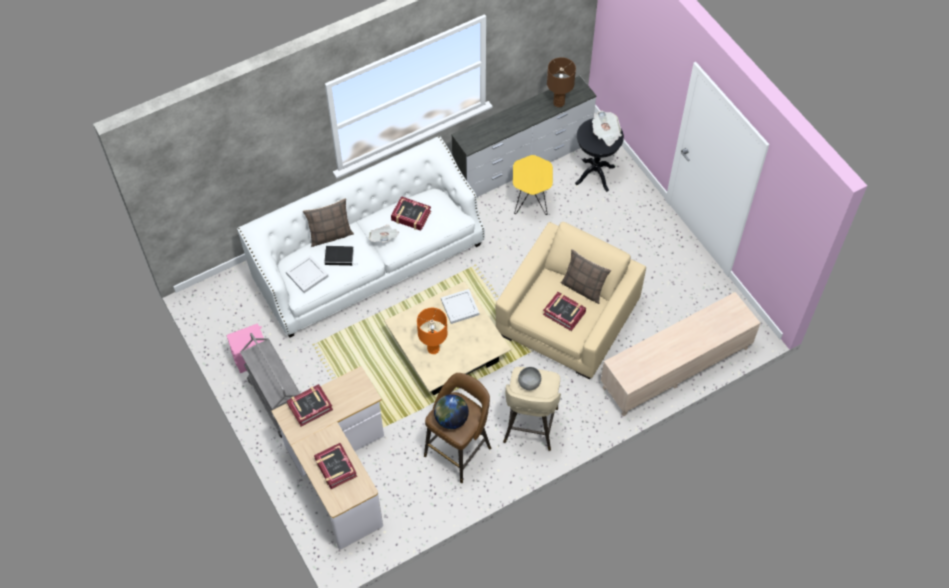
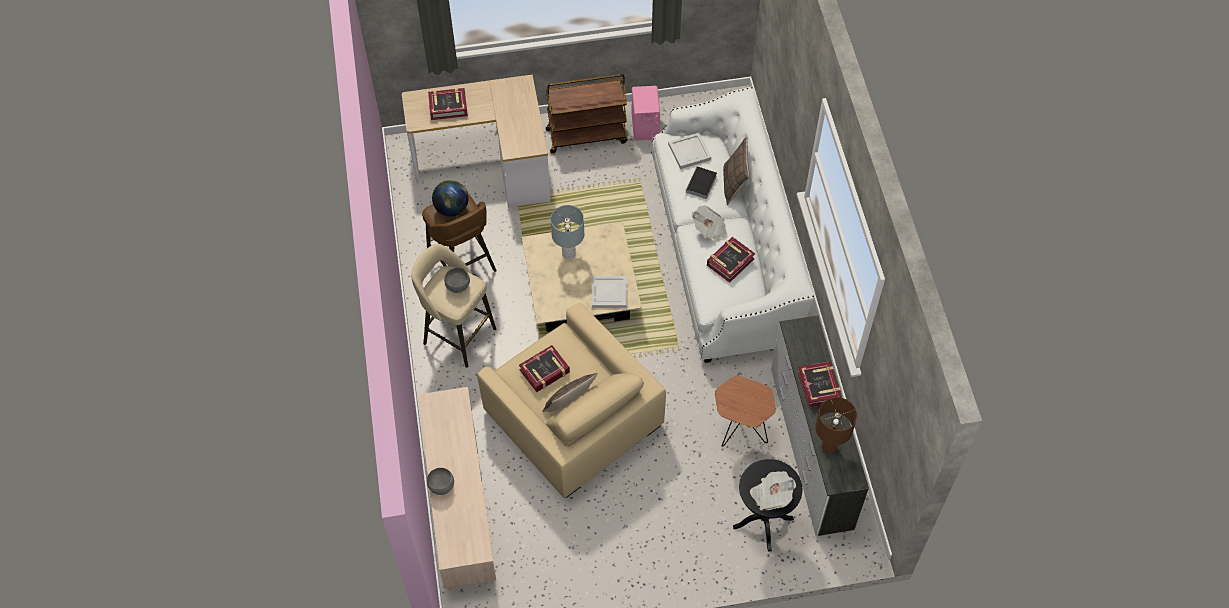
camera: 110 degrees right, 0 degrees up
(277, 401) = (587, 135): grey cart -> brown cart
(310, 407) = (521, 103): book -> book (819, 387)
(433, 349) = (568, 254): orange table lamp -> grey table lamp
(530, 207) = (740, 433): yellow side table -> brown side table
(697, 346) = (441, 486): none -> grey bowl

